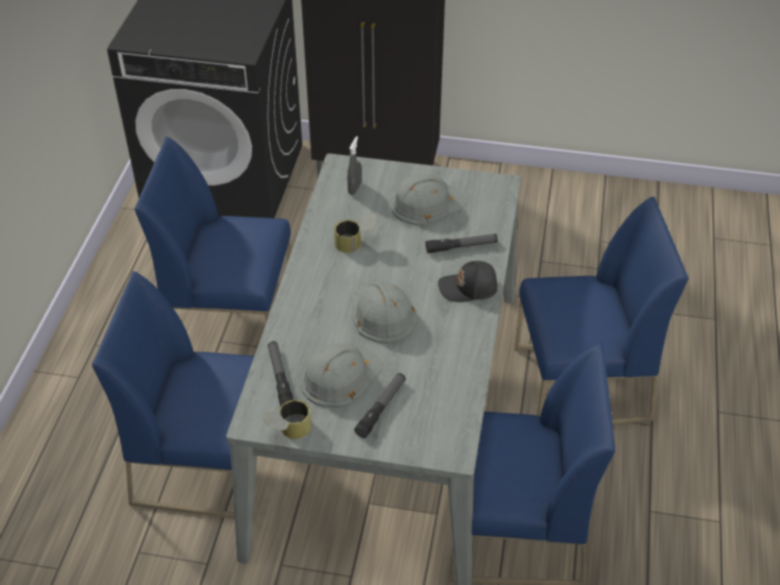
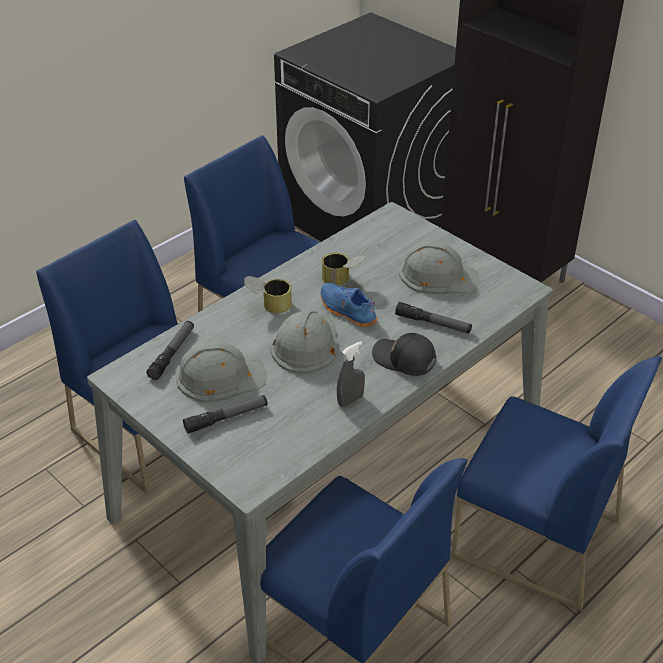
camera: 35 degrees right, 5 degrees down
(288, 431) = (135, 397): can -> can (268, 305)
(354, 188) = (386, 237): grey spray bottle -> grey spray bottle (350, 400)
(386, 269) = (346, 311): none -> blue shoe

